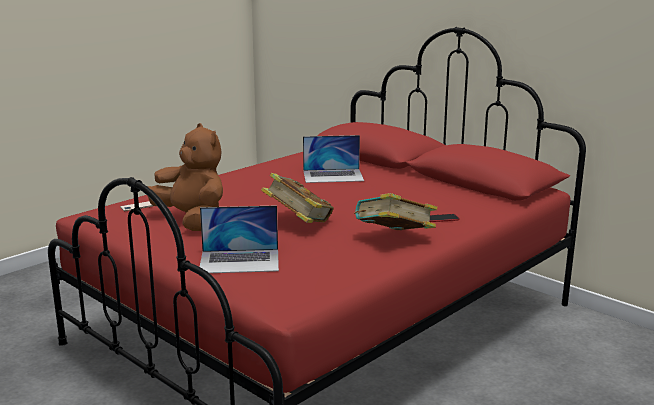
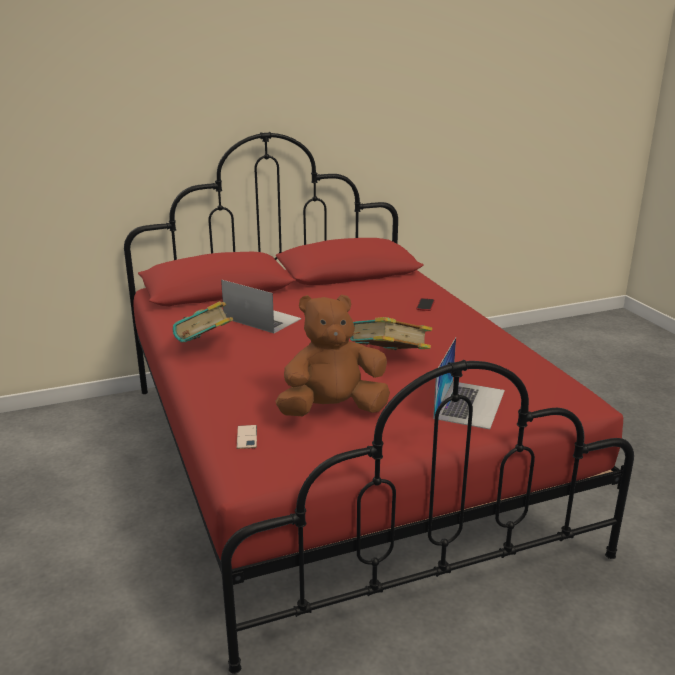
camera: 65 degrees left, 5 degrees up
(333, 176) = (262, 318): laptop -> laptop turned 75 degrees counterclockwise
(394, 239) = (460, 331): book -> book (206, 347)

